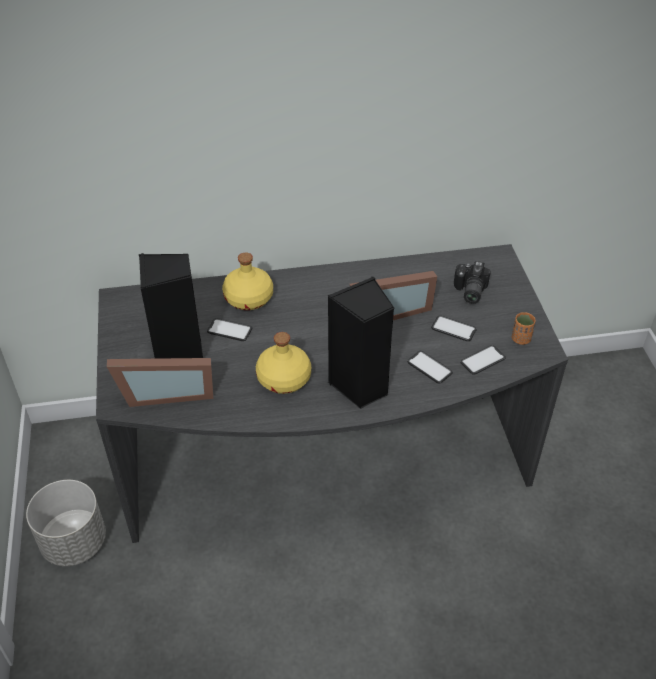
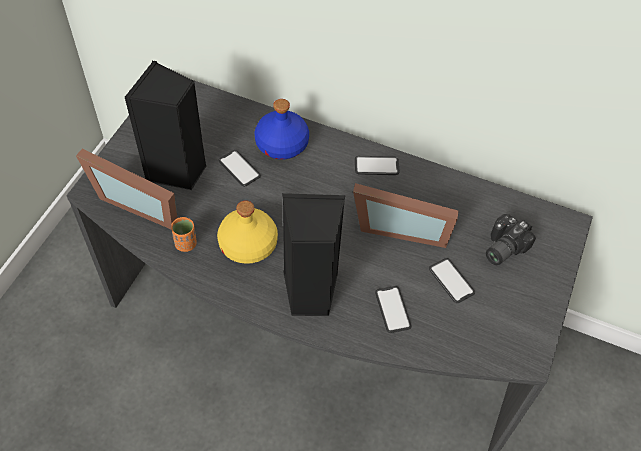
camera: 30 degrees right, 10 degrees up
(74, 543) = (69, 280): grey planter -> none
(248, 298) = (281, 144): yellow bottle -> blue bottle
(482, 360) = (453, 332): phone -> phone (376, 166)
(521, 339) = (513, 331): orange cup -> orange cup (186, 244)

